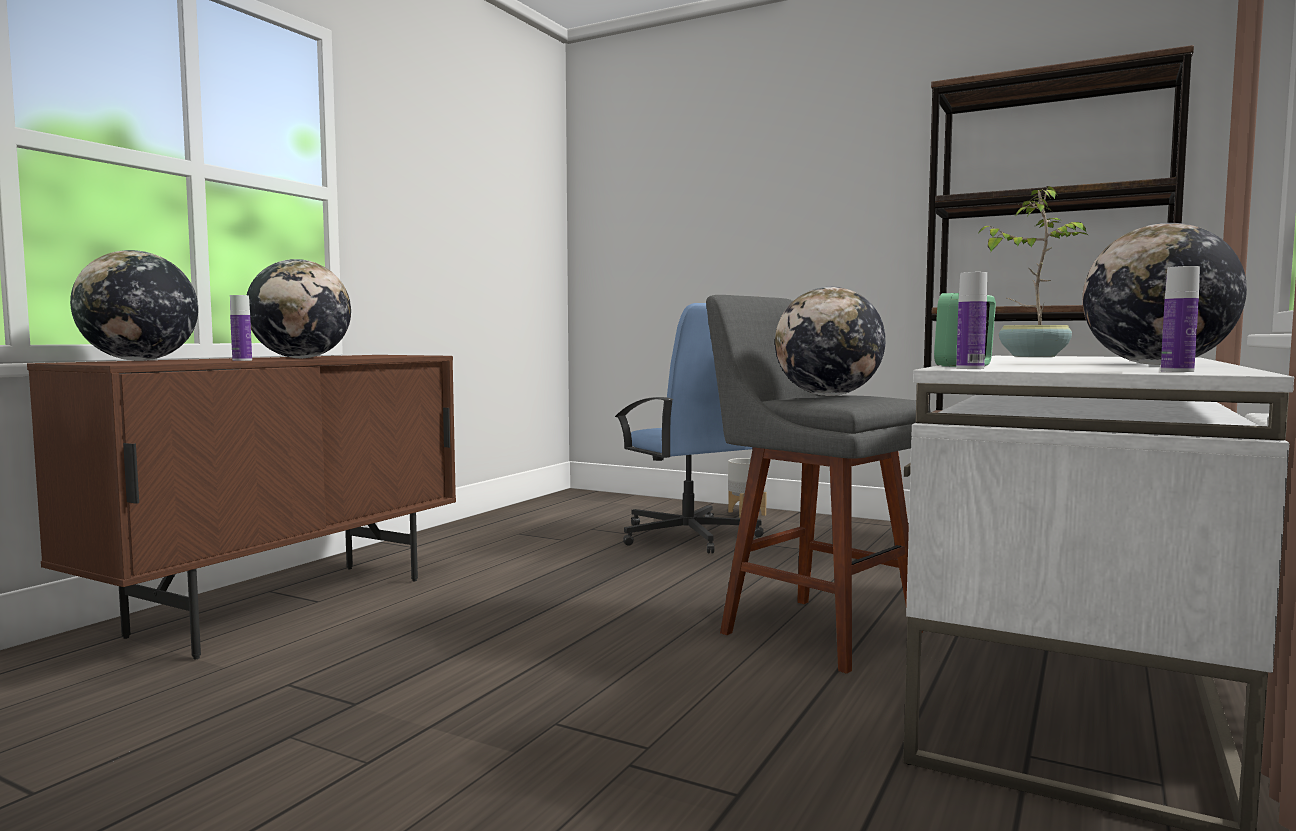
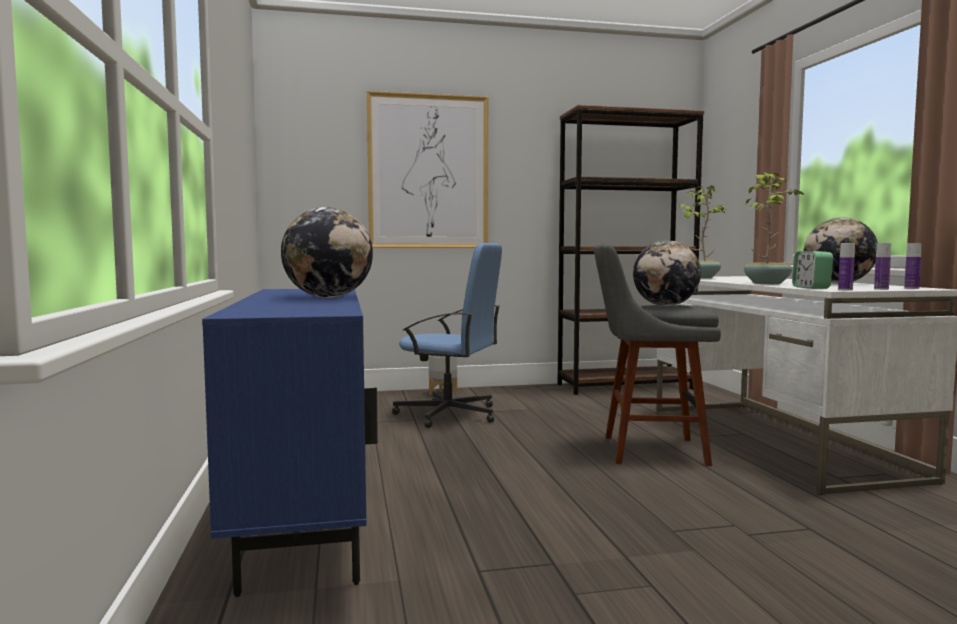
camera: 40 degrees left, 0 degrees up
(139, 360) = (260, 308): globe -> none
(242, 360) = (345, 302): bottle -> bottle (881, 289)
(286, 606) = (305, 529): brown cabinet -> blue cabinet
(750, 212) = (428, 172): none -> picture
(1004, 362) = (767, 283): none -> potted plant

